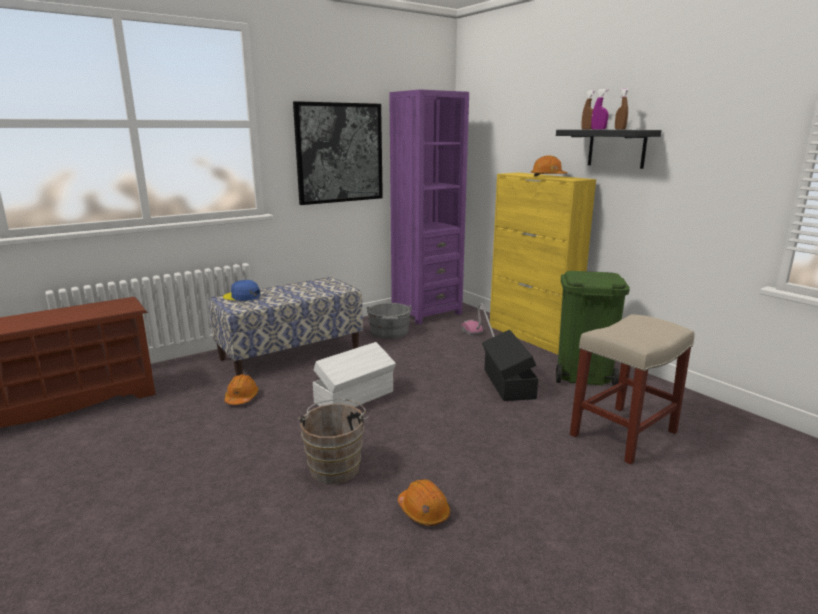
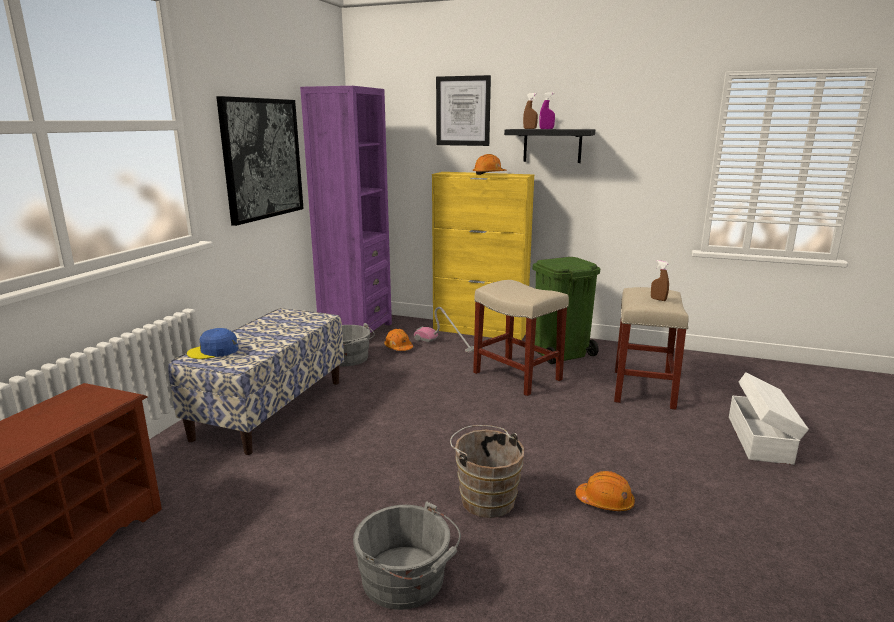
camera: 35 degrees left, 0 degrees up
(208, 495) = (407, 580): none -> grey bucket
(241, 398) = (286, 472): orange hard hat -> orange hard hat (398, 347)
(355, 397) = (408, 430): white storage box -> white storage box (760, 439)
(508, 384) = (518, 376): black storage box -> beige stool
(539, 111) = (463, 111): none -> picture
(620, 129) = (564, 129): brown spray bottle -> brown spray bottle (658, 299)

